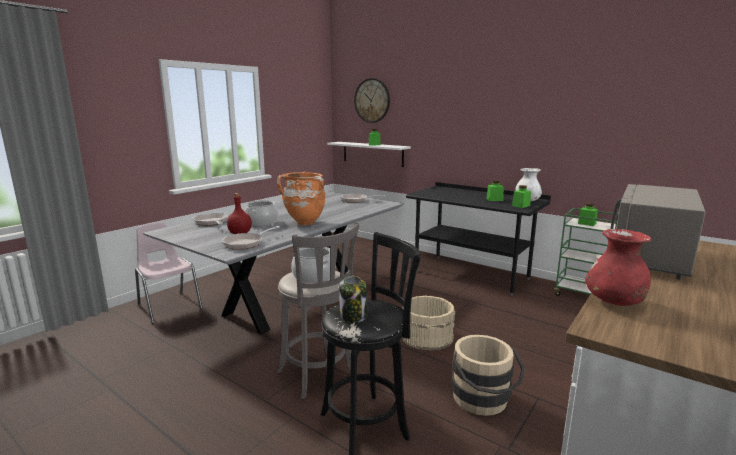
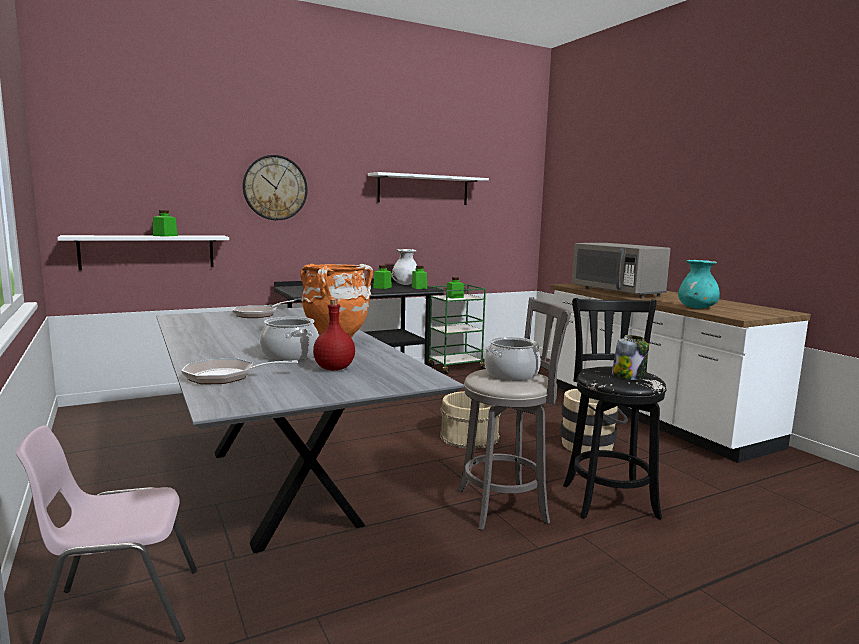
camera: 65 degrees left, 5 degrees down
(246, 243) = (393, 370): frying pan -> none
(372, 100) = (141, 164): wall clock -> wall clock (275, 188)
(577, 111) = (423, 190): none -> white shelf
(614, 302) = (697, 308): red vase -> turquoise vase

